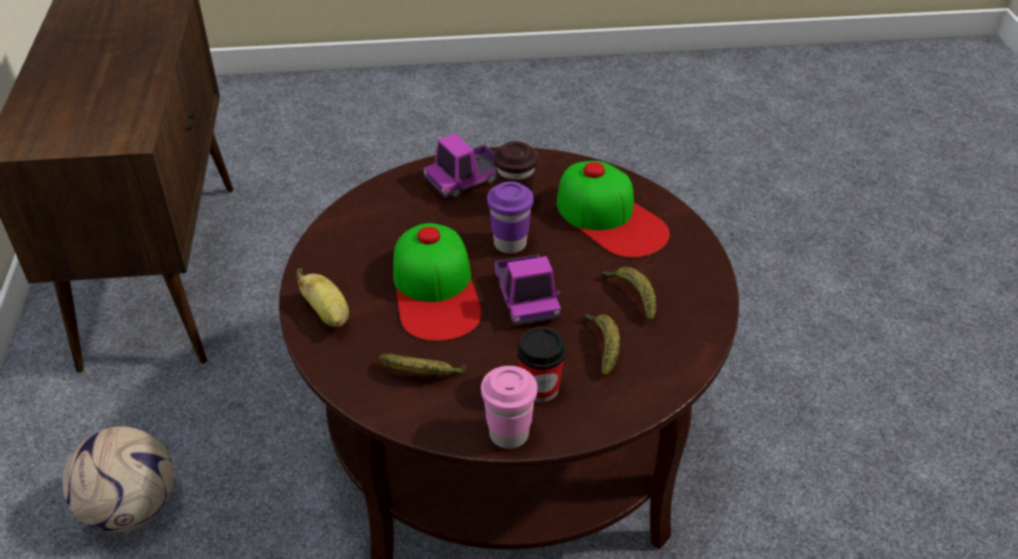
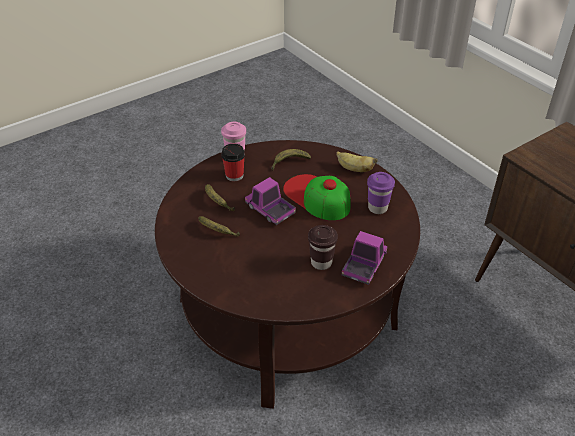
camera: 150 degrees right, 0 degrees up
(133, 507) = (422, 214): football -> none
(510, 244) = (302, 235): purple cup -> purple cup (377, 208)
(610, 218) = (257, 275): cap -> none

